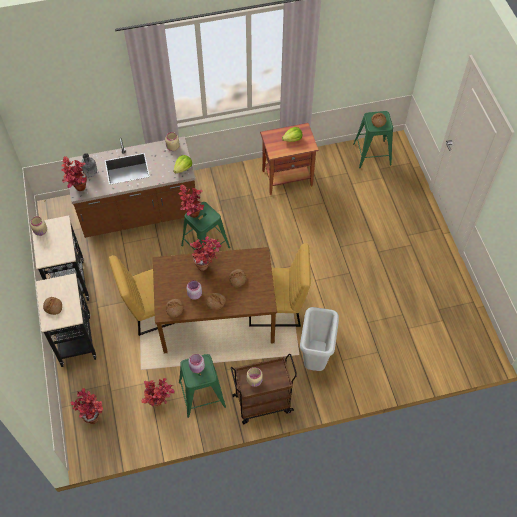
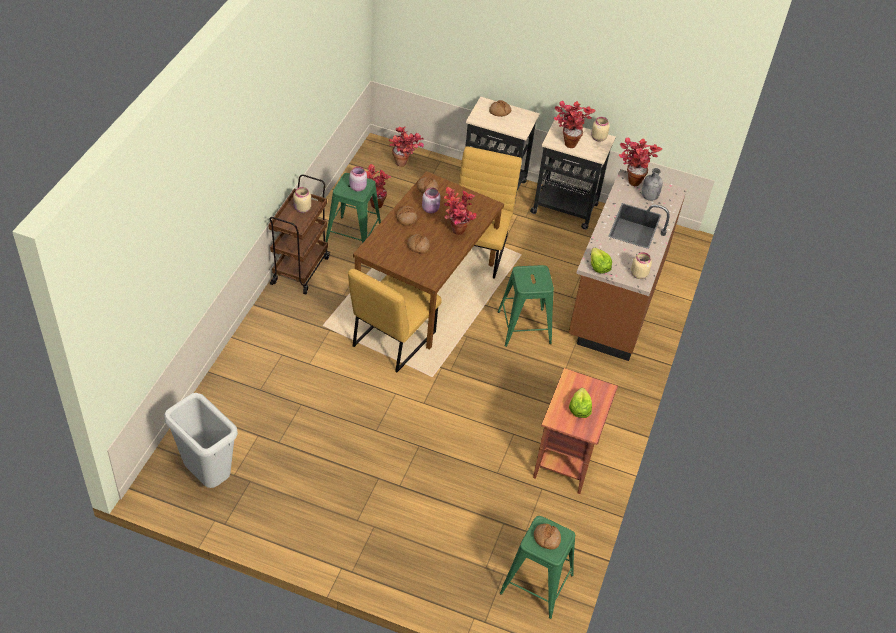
camera: 120 degrees right, 10 degrees down
(192, 217) = (538, 270): potted plant -> potted plant (567, 141)
(316, 360) = (303, 334): grey trash can -> grey trash can (207, 477)

